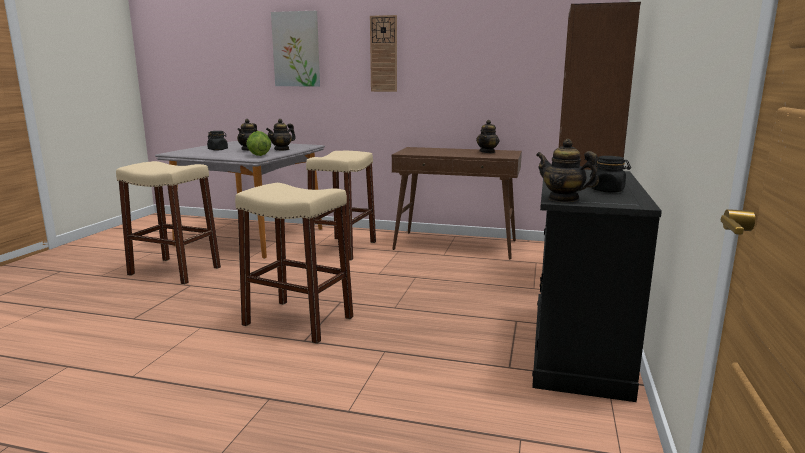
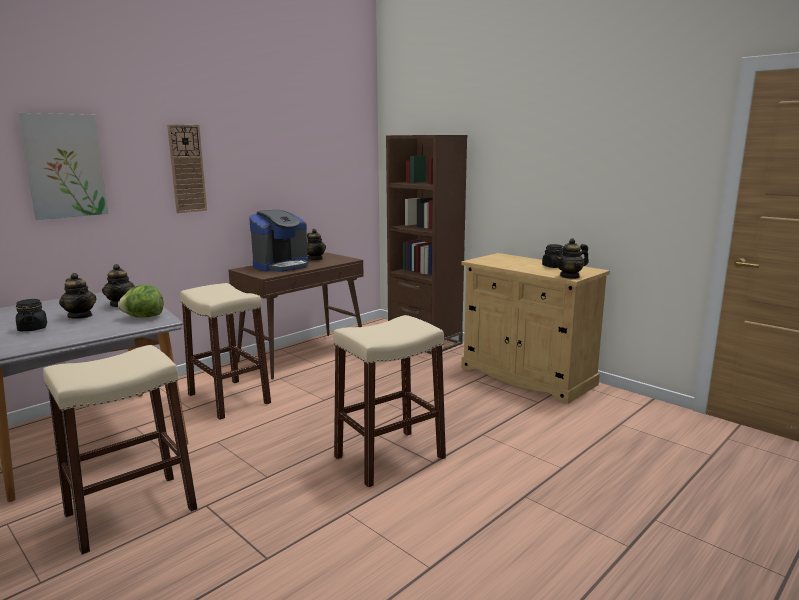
camera: 60 degrees left, 0 degrees up
(442, 151) = (281, 266): none -> coffee machine
(577, 346) = (527, 376): black cabinet -> beige cabinet

